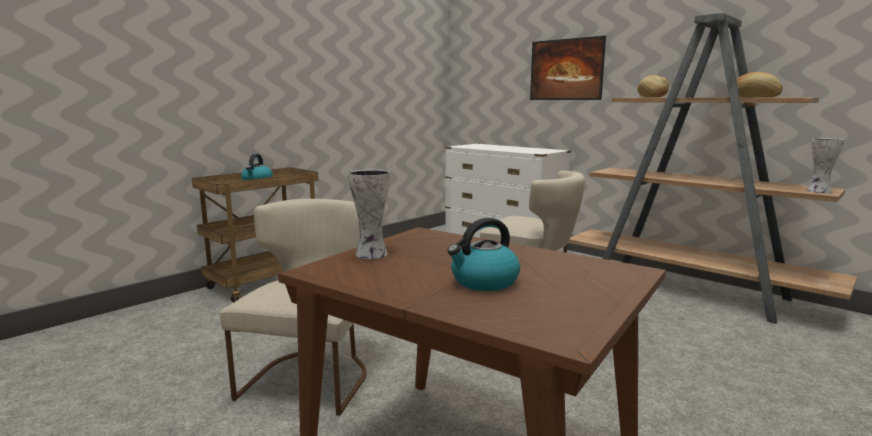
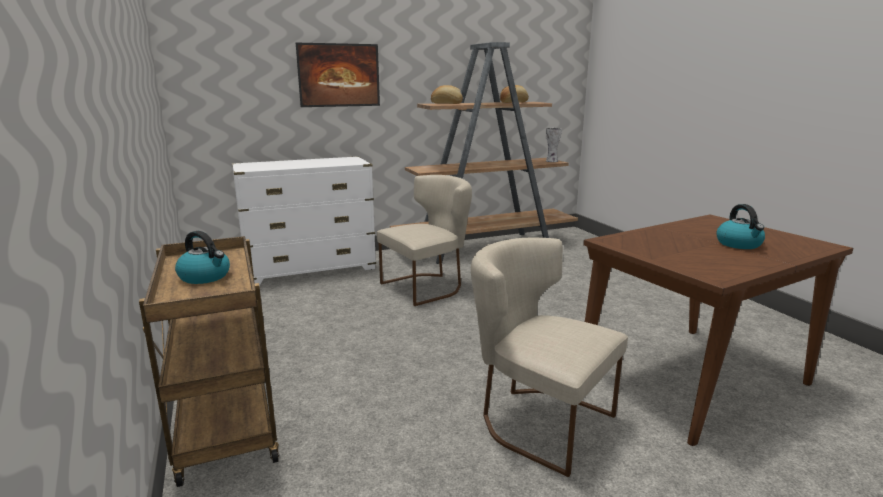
camera: 65 degrees left, 5 degrees up
(370, 254) = (672, 260): vase -> none

